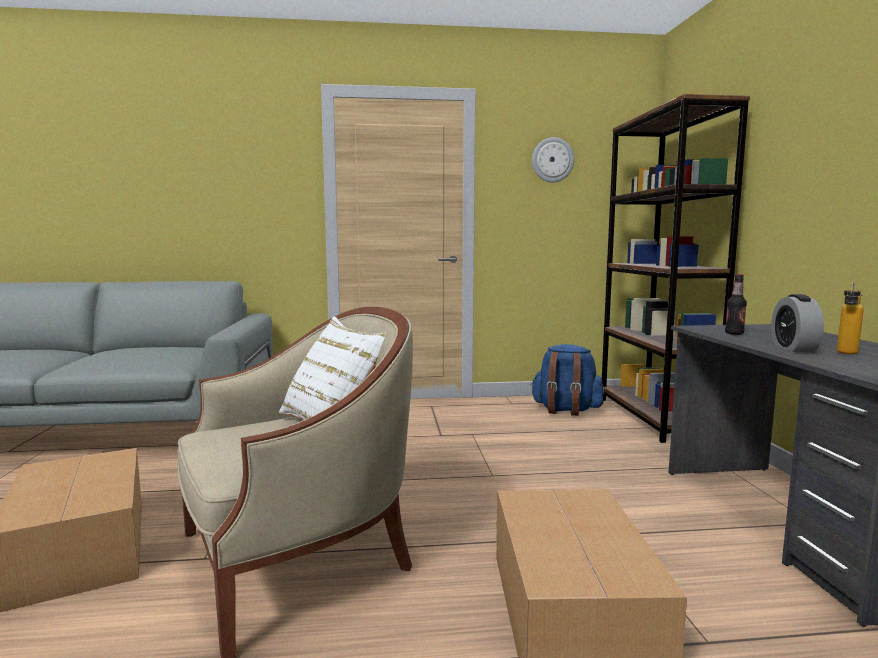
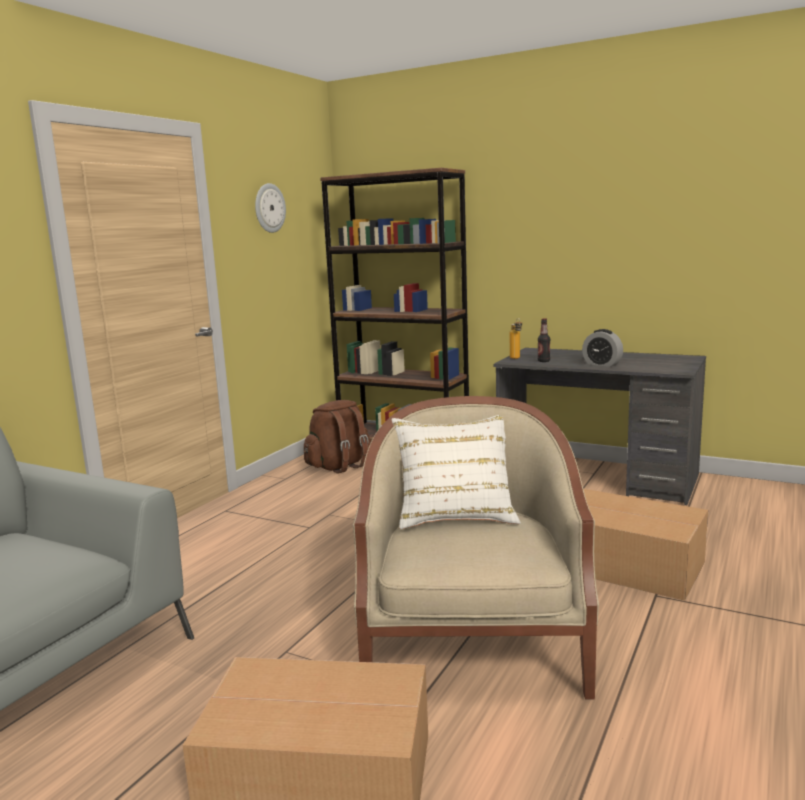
camera: 55 degrees left, 5 degrees up
(566, 410) = (339, 466): blue backpack -> brown backpack
(846, 353) = (625, 361): bottle -> bottle (516, 358)

